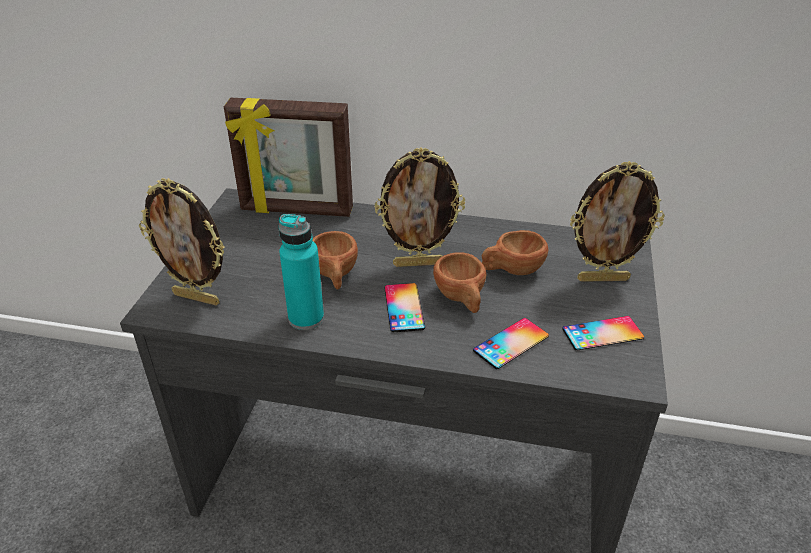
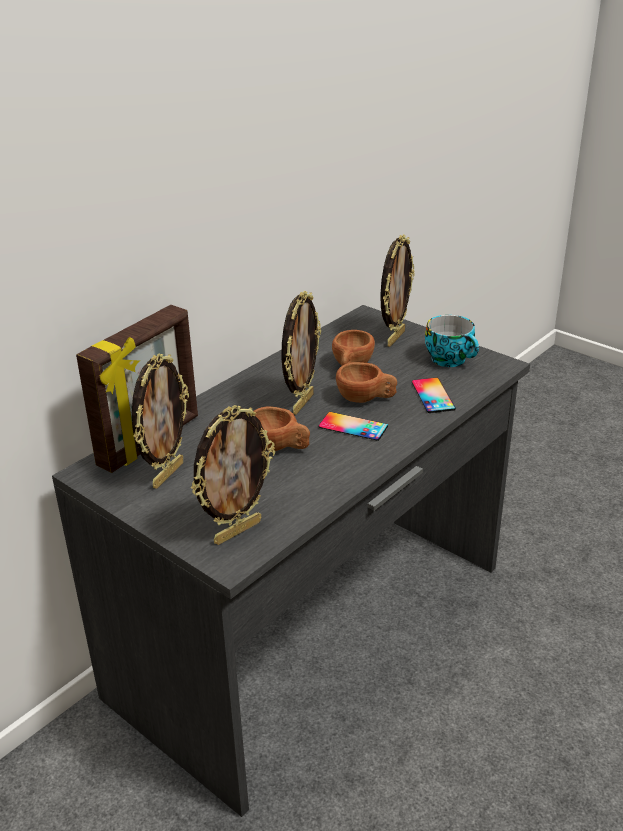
camera: 60 degrees left, 5 degrees down
(257, 235) = (167, 474): none -> picture frame
(306, 318) = (324, 477): turquoise bottle -> none
(602, 333) = (451, 359): phone -> cup

